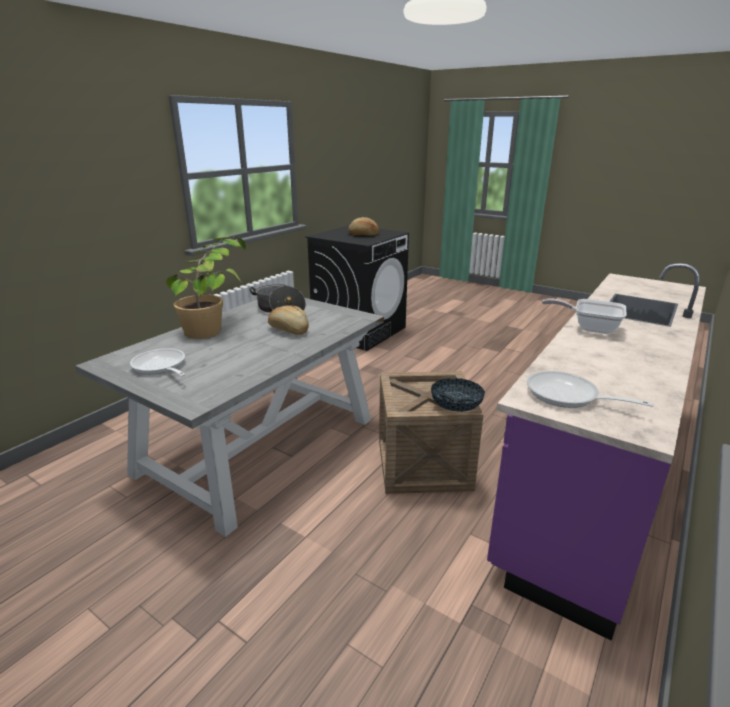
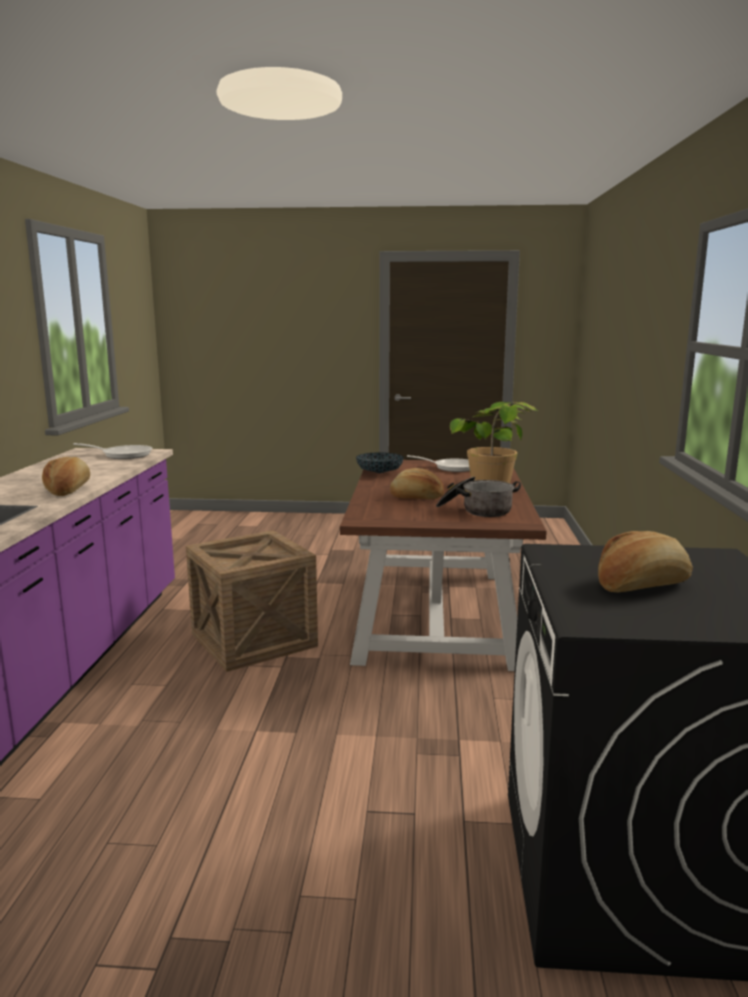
camera: 150 degrees right, 10 degrees down
(258, 446) = (435, 613): grey dining table -> brown dining table
(456, 406) = (215, 550): bowl -> bowl (379, 473)
(589, 328) = (69, 490): frying pan -> bread

